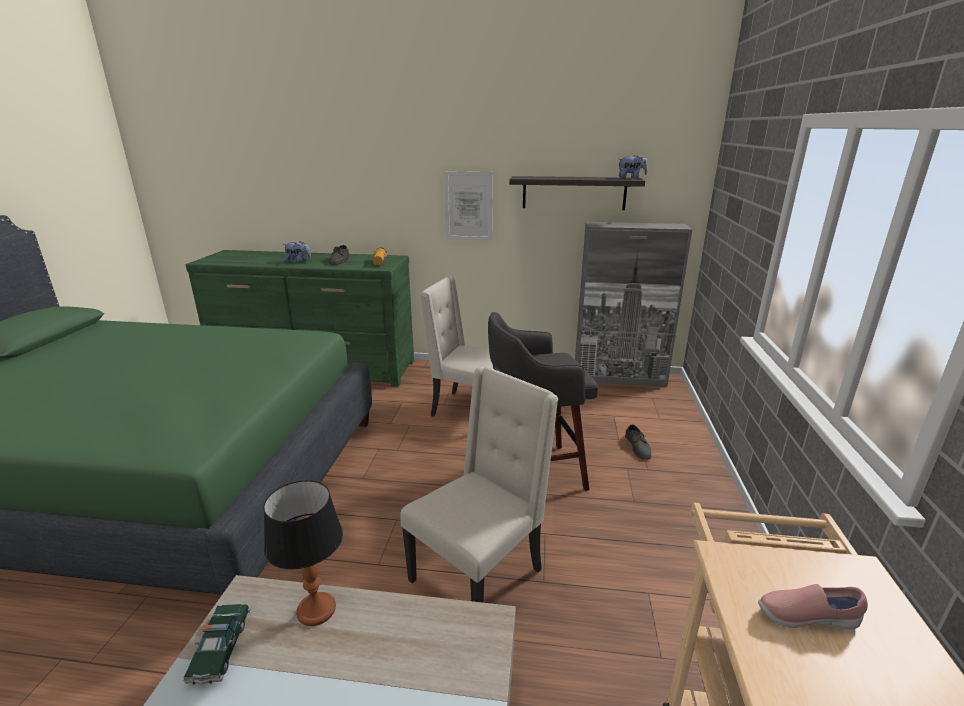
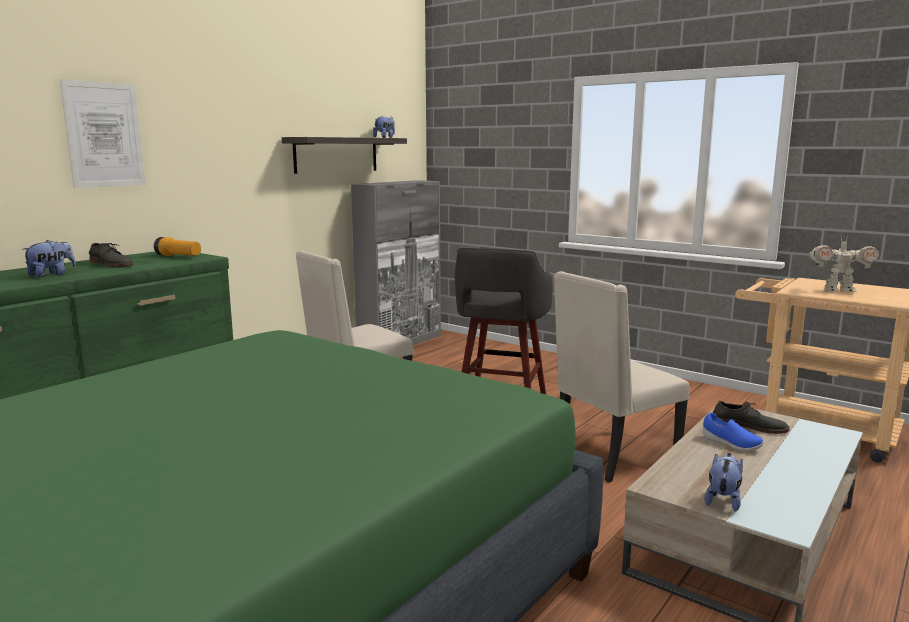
camera: 60 degrees left, 10 degrees down
(220, 648) = (723, 500): toy car -> plush toy
(317, 610) = (695, 459): table lamp -> none
(373, 635) = (731, 444): none -> blue shoe
(468, 206) = (239, 175): picture -> picture (104, 135)
(479, 575) = (612, 456): beige chair -> beige chair turned 105 degrees counterclockwise
(638, 447) = (510, 367): grey shoe -> grey shoe (748, 426)
(805, 617) = (838, 290): pink shoe -> toy robot

